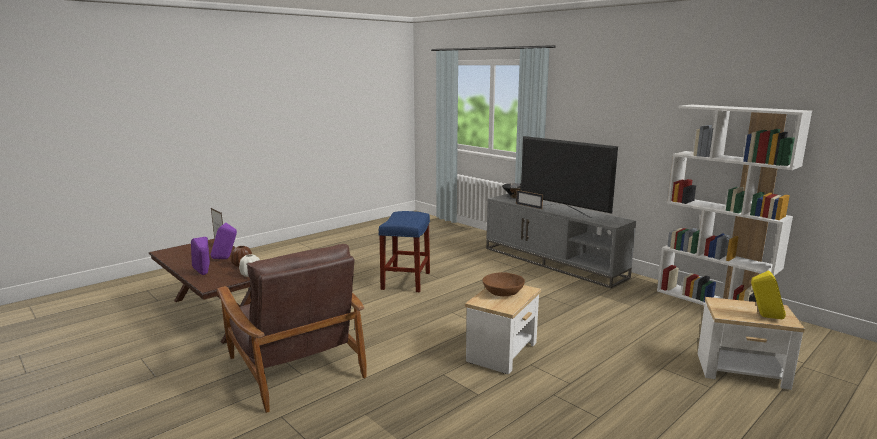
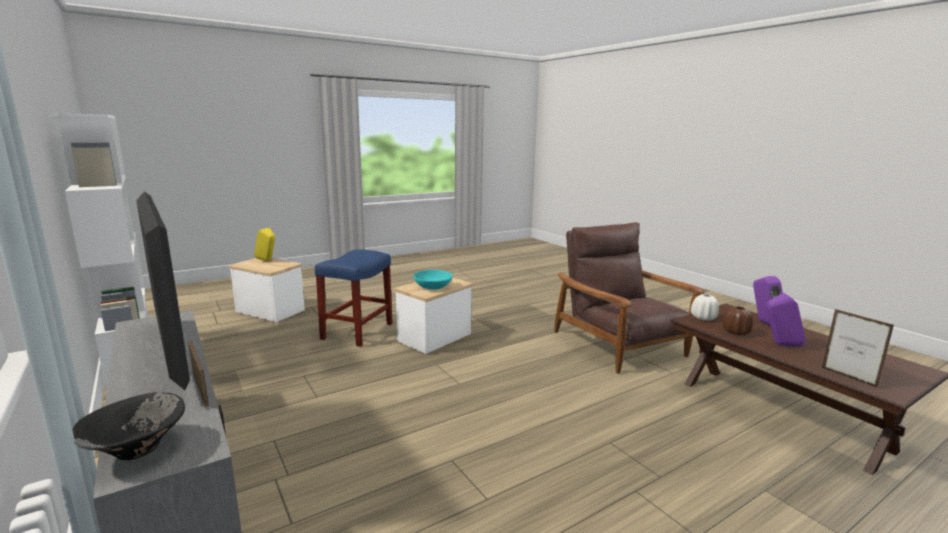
camera: 170 degrees left, 0 degrees up
(406, 281) = (513, 457): blue stool -> blue stool (358, 331)
(503, 292) = (433, 287): brown bowl -> turquoise bowl

